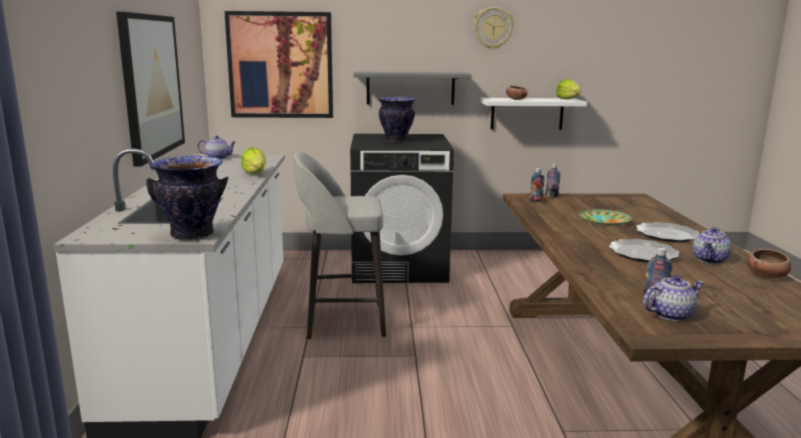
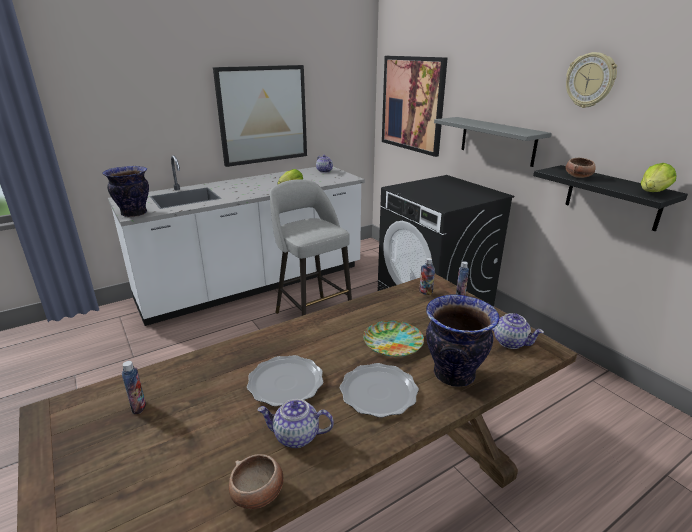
camera: 60 degrees right, 10 degrees up
(396, 141) = (440, 190): vase -> vase (453, 374)
(527, 113) = (612, 197): white shelf -> black shelf
(670, 314) = (100, 421): teapot -> teapot (510, 342)

